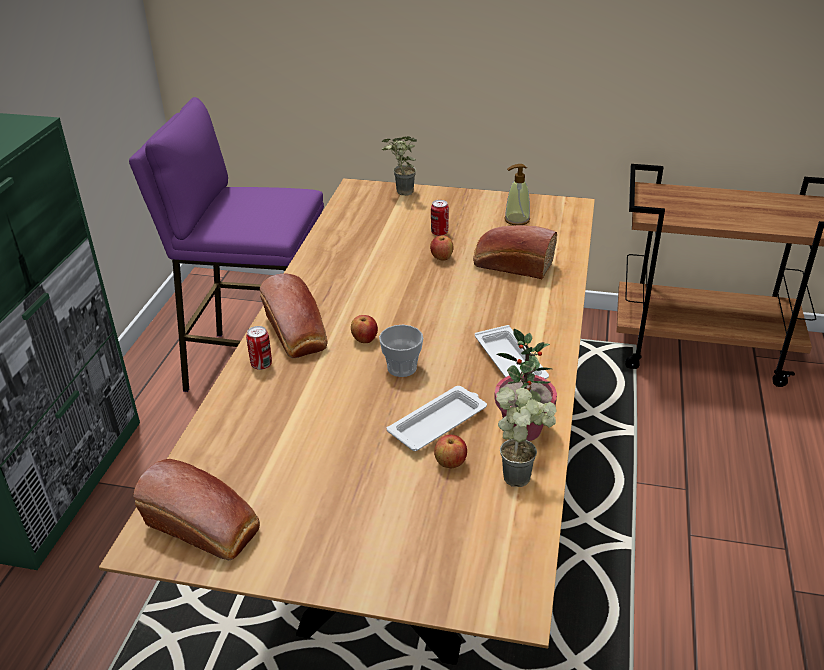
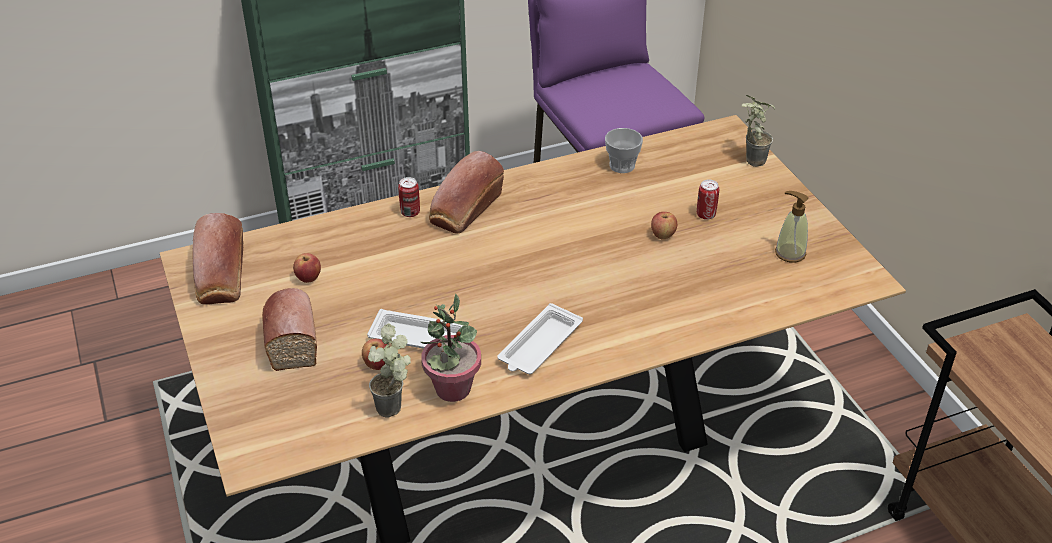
camera: 55 degrees right, 5 degrees up
(364, 340) = (492, 248): apple -> apple (308, 278)
(402, 368) = (473, 286): cup -> cup (622, 165)
(511, 265) = (699, 283): bread -> bread (292, 338)

